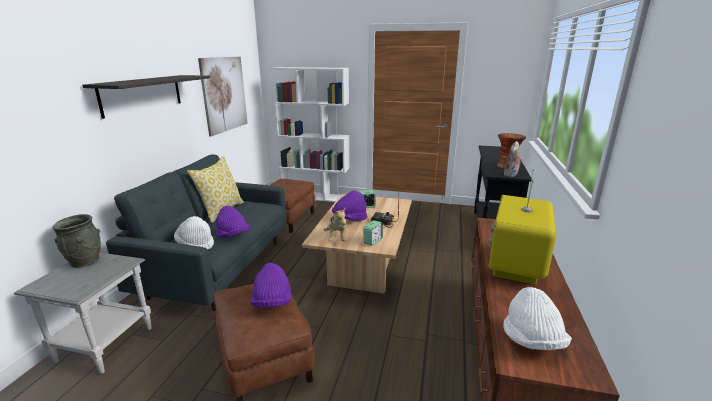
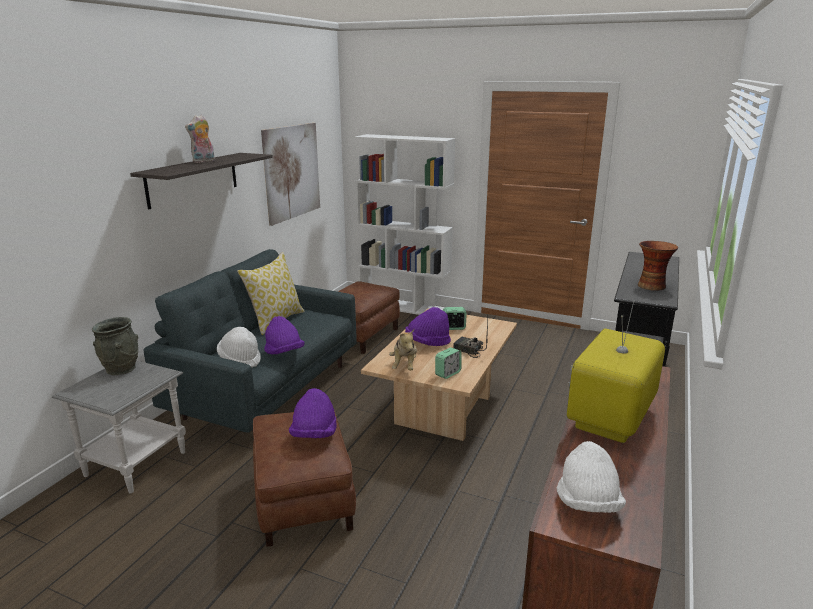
camera: 10 degrees right, 0 degrees up
(511, 175) = (651, 299): plush toy -> plush toy (203, 161)

